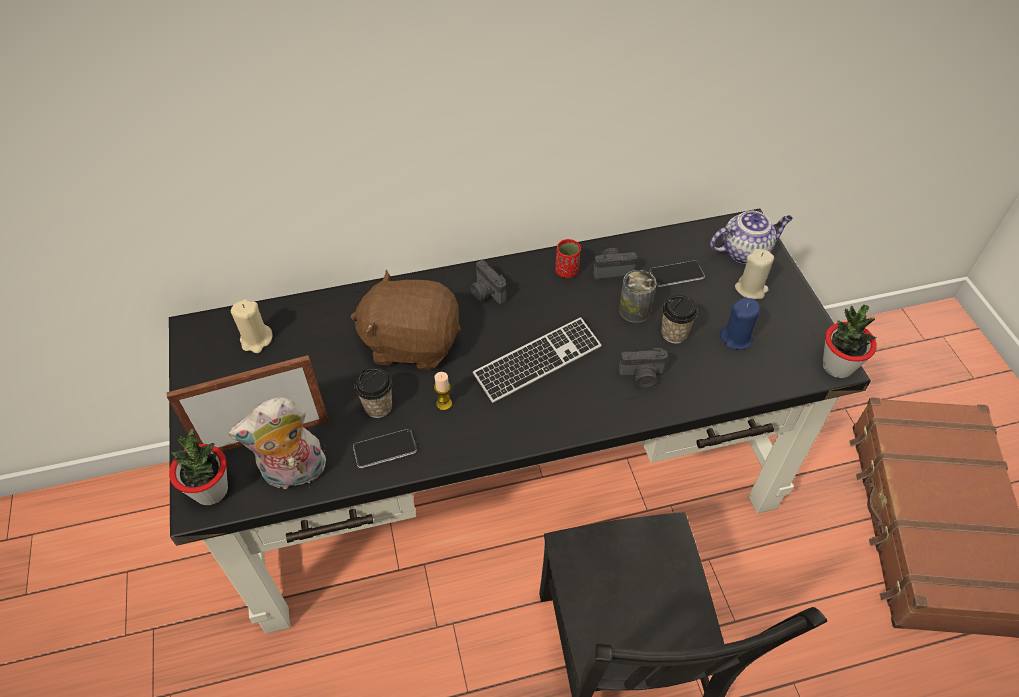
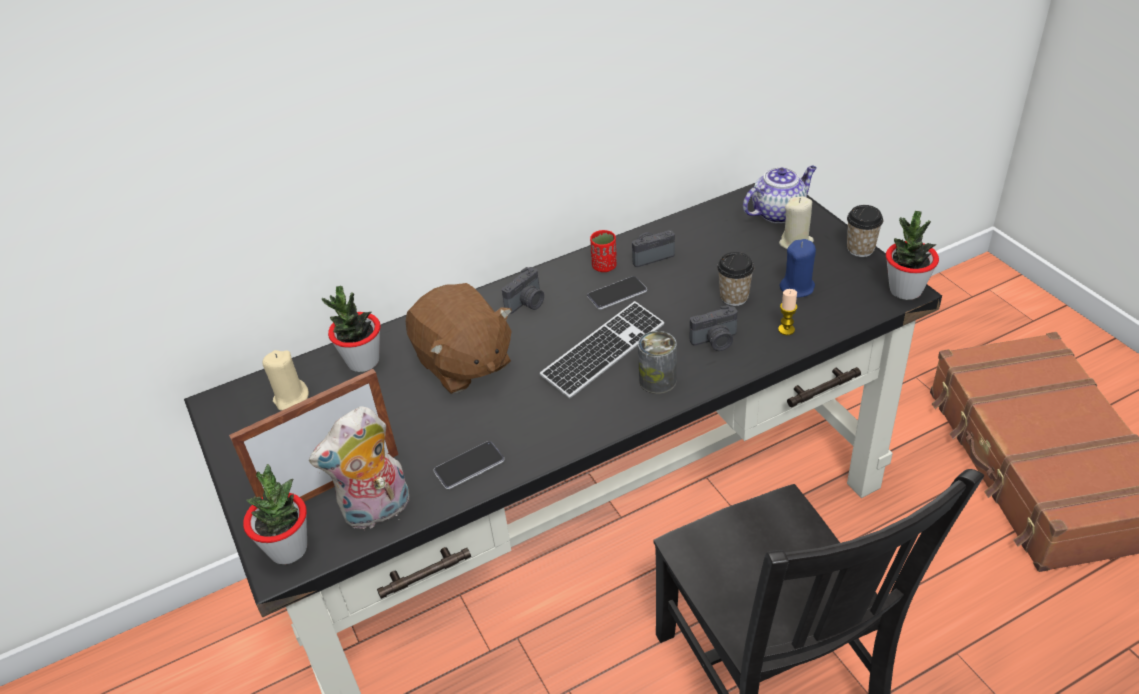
camera: 10 degrees left, 10 degrees down
(327, 318) = (363, 361): none -> potted plant
(378, 406) = (448, 429): cup -> cup (860, 249)
(411, 342) = (463, 363): brown plush toy -> brown plush toy turned 120 degrees counterclockwise
(444, 404) = (518, 411): candle -> candle (786, 330)
(486, 293) = (527, 303): camera -> camera turned 90 degrees counterclockwise
(634, 310) = (686, 286): can -> can (657, 380)
(676, 274) = (717, 246): phone -> phone (617, 294)

